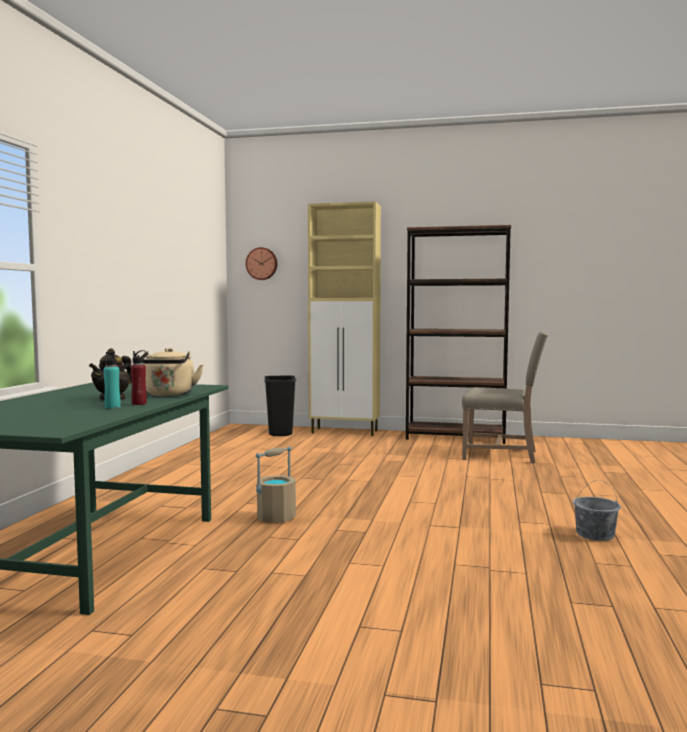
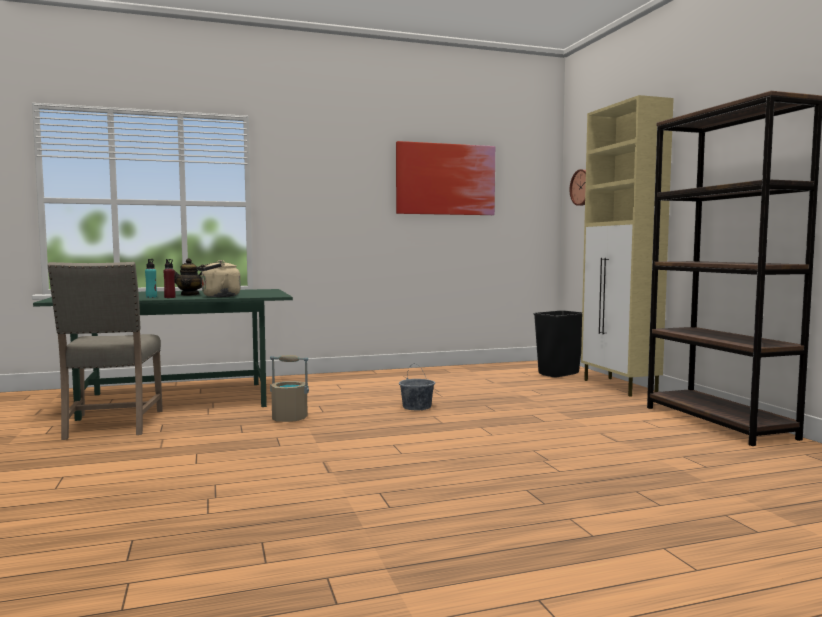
camera: 60 degrees right, 0 degrees up
(172, 247) = (445, 179): none -> picture
(502, 455) = (680, 452): beige chair -> beige chair (111, 425)
(595, 535) = (371, 534): grey bucket -> grey bucket (417, 407)

